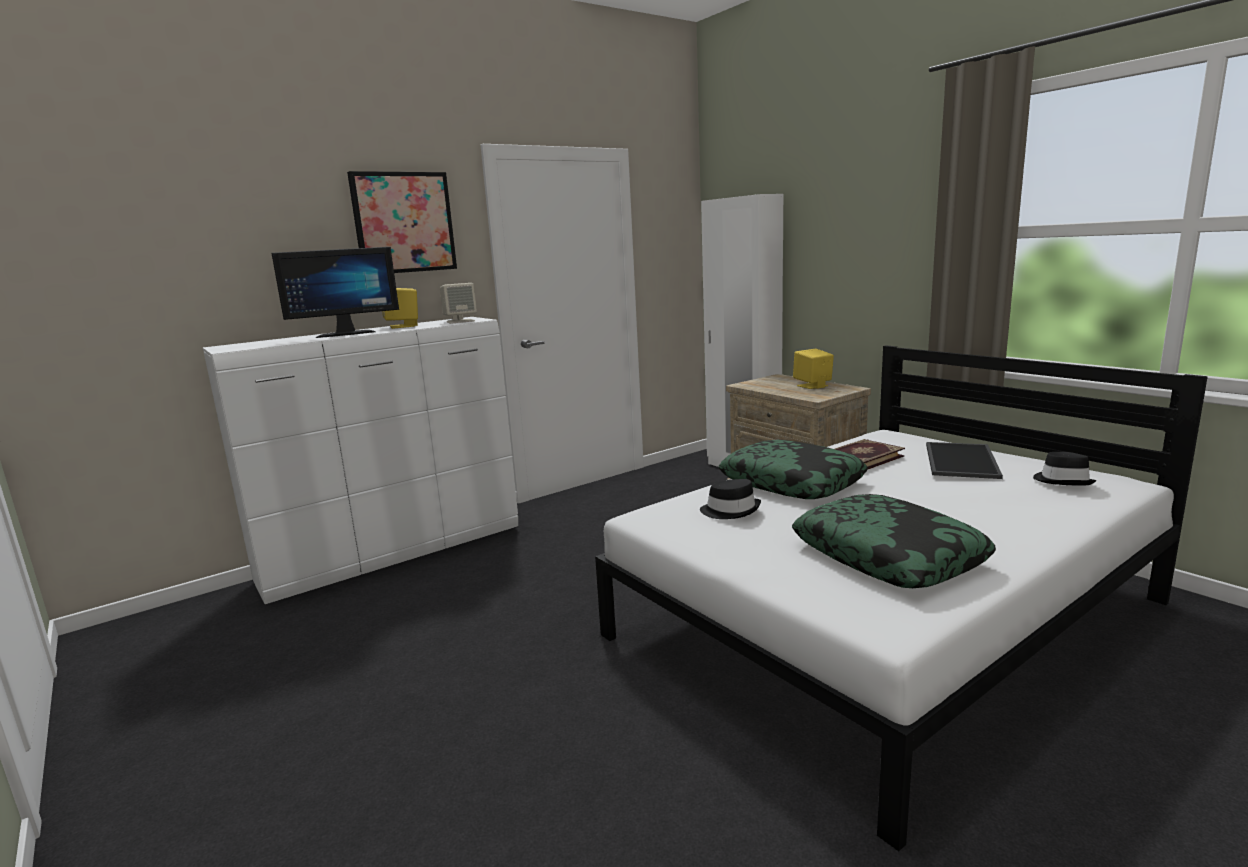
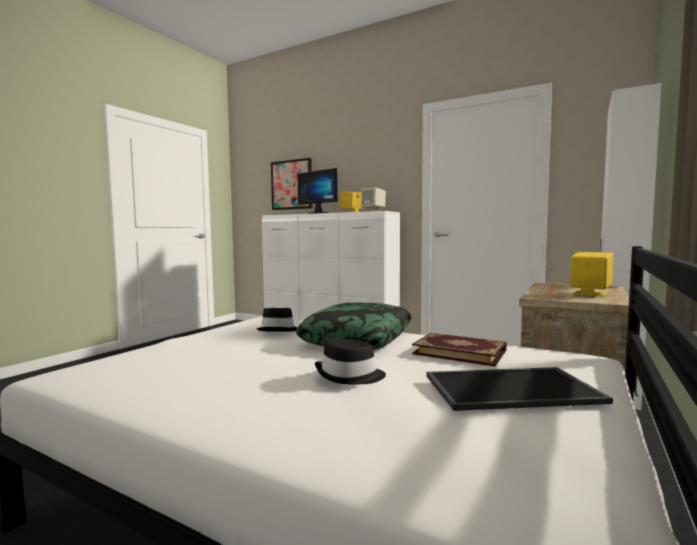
camera: 65 degrees right, 10 degrees down
(403, 223) = (371, 157): picture -> picture (292, 185)
(888, 556) = (190, 371): pillow -> none
(1063, 481) = (491, 452): black hat -> black hat (350, 376)

